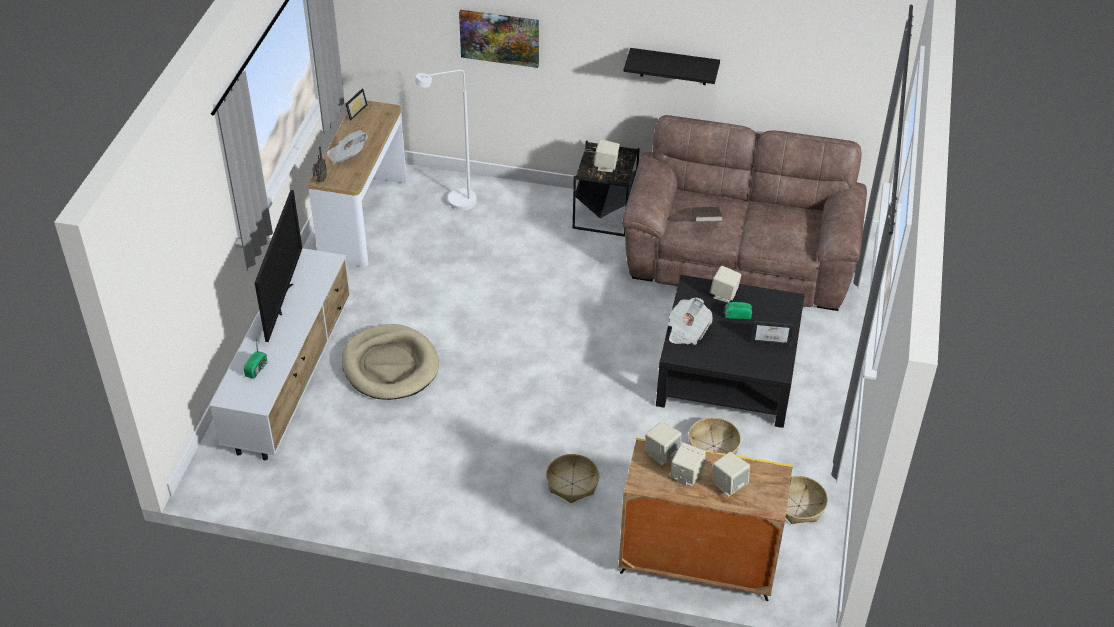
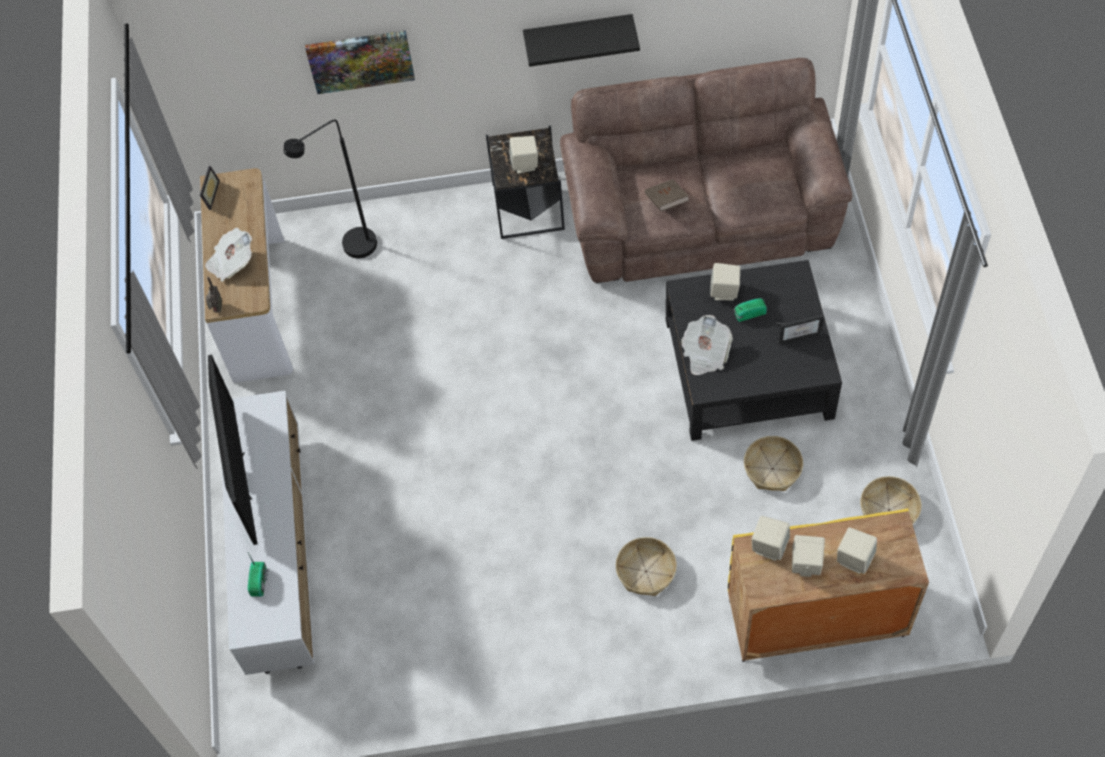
camera: 15 degrees left, 15 degrees up
(390, 366) = (381, 494): beige dog bed -> none
(454, 203) = (352, 250): white floor lamp -> black floor lamp

